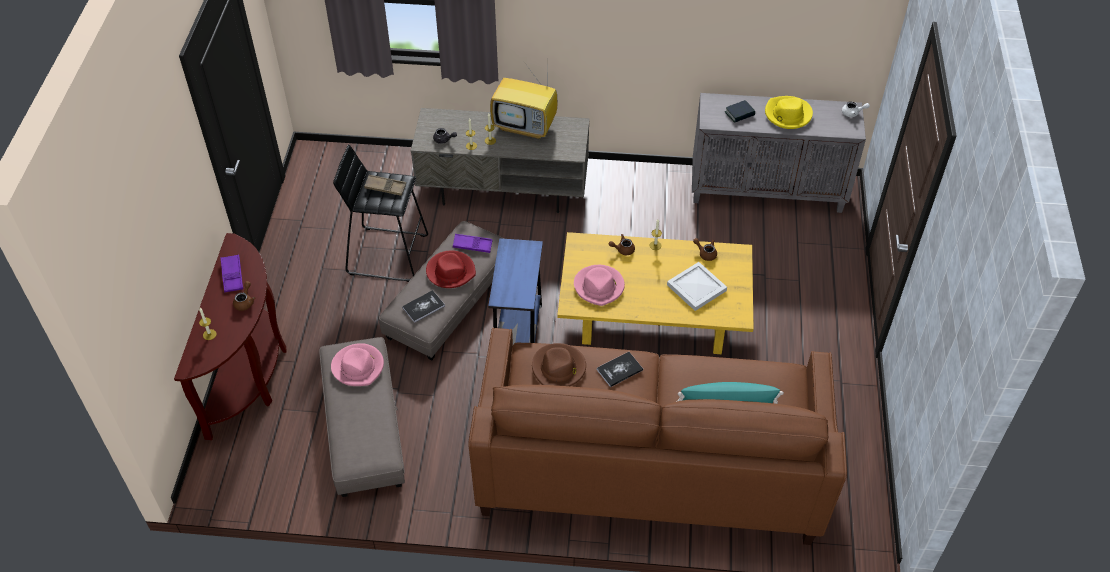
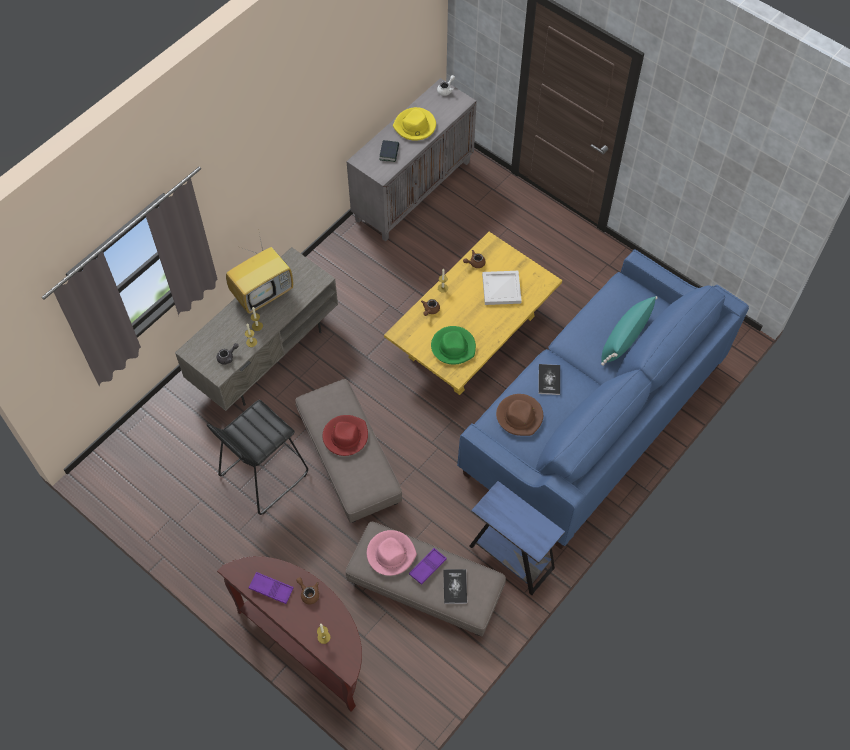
camera: 55 degrees left, 10 degrees up
(385, 187) = (256, 427): brown tray -> none
(423, 307) = (366, 475): book -> book (455, 586)
(472, 245) = (331, 406): purple tray -> purple tray (427, 567)
(518, 336) = (420, 431): blue side table -> blue side table (511, 557)
(599, 286) = (453, 346): pink hat -> green hat
(650, 464) = (592, 418): brown sofa -> blue sofa

